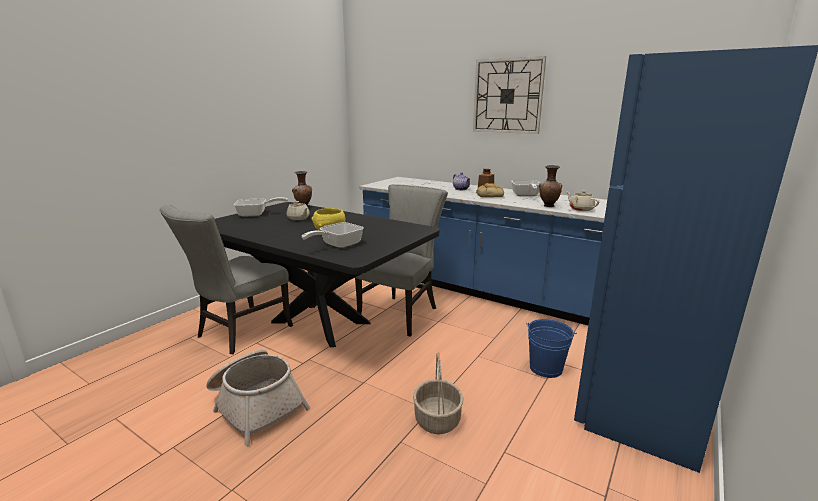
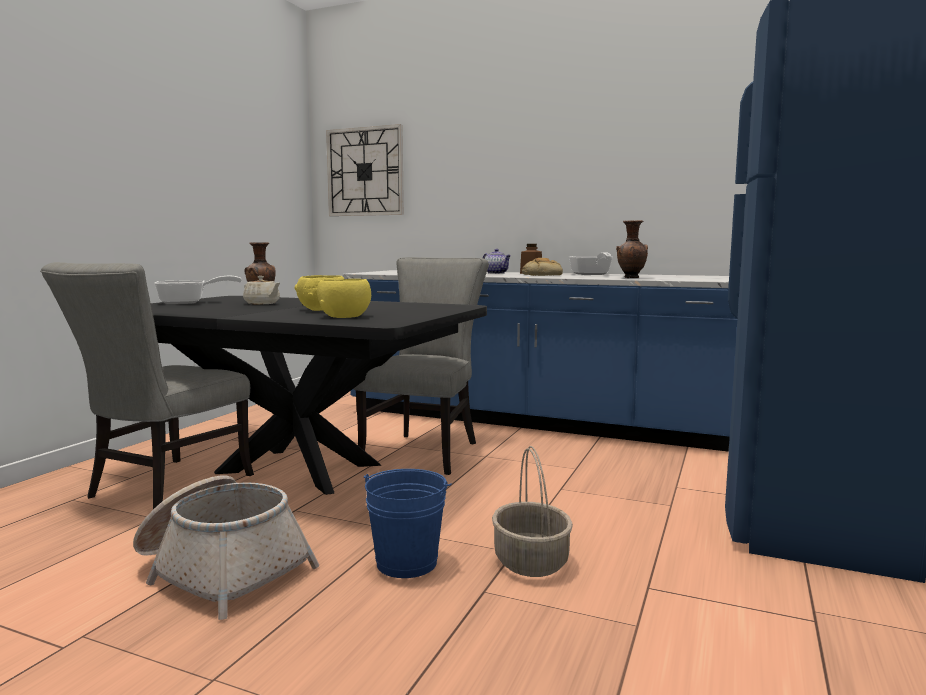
camera: 10 degrees left, 10 degrees down
(337, 245) = (344, 316): frying pan -> yellow bowl
(507, 96) = (553, 145): wall clock -> wall clock (365, 172)
(546, 368) = (664, 494): blue bucket -> blue bucket (407, 563)
(580, 209) = (676, 278): beige teapot -> none

